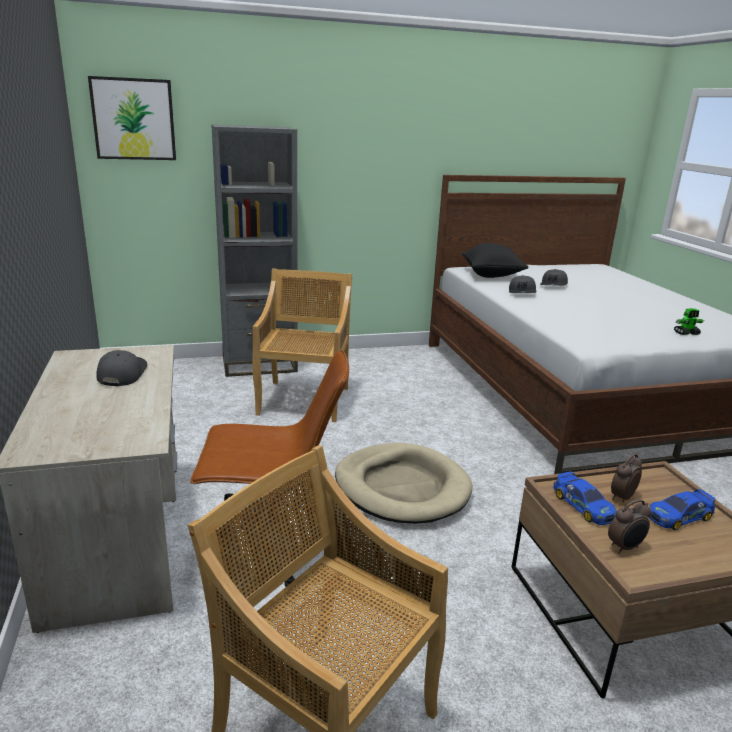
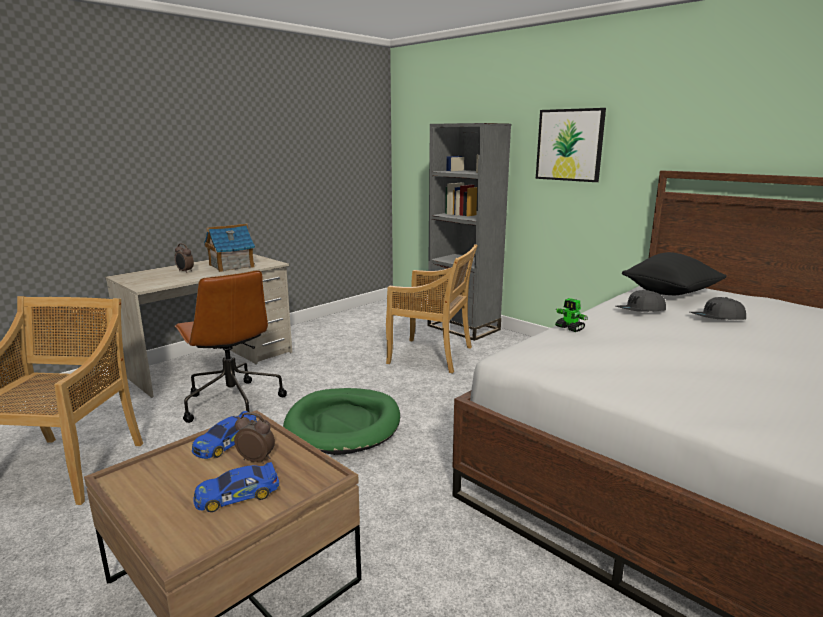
camera: 60 degrees right, 5 degrees down
(121, 374) = (231, 266): grey cap -> toy house
(134, 119) = (419, 123): picture -> picture (569, 145)
(304, 400) = (432, 356): beige chair -> beige chair turned 45 degrees clockwise
(402, 487) = (343, 424): beige dog bed -> green dog bed
(625, 547) = (162, 470): alarm clock -> alarm clock (185, 271)
(679, 516) = (237, 495): toy car -> toy car turned 60 degrees counterclockwise
(686, 333) = (694, 403): toy robot -> toy robot (570, 328)

